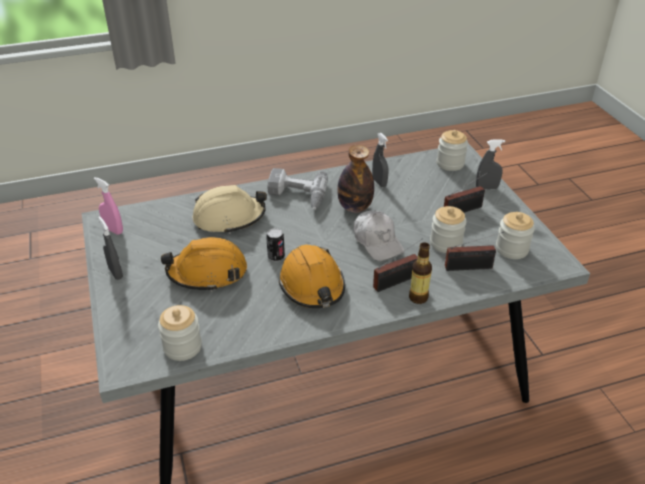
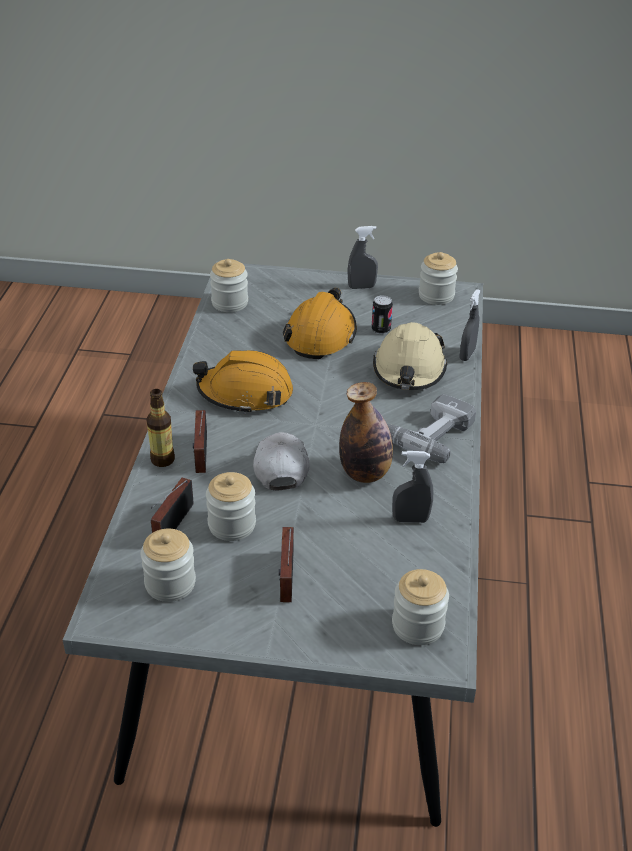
camera: 115 degrees right, 0 degrees up
(113, 230) = (436, 296): pink spray bottle -> jar
(276, 256) = (313, 383): can -> can (381, 329)
(377, 242) = (280, 466): white cap -> white cap turned 90 degrees clockwise
(486, 188) = (322, 635): grey spray bottle -> grey spray bottle (467, 355)

